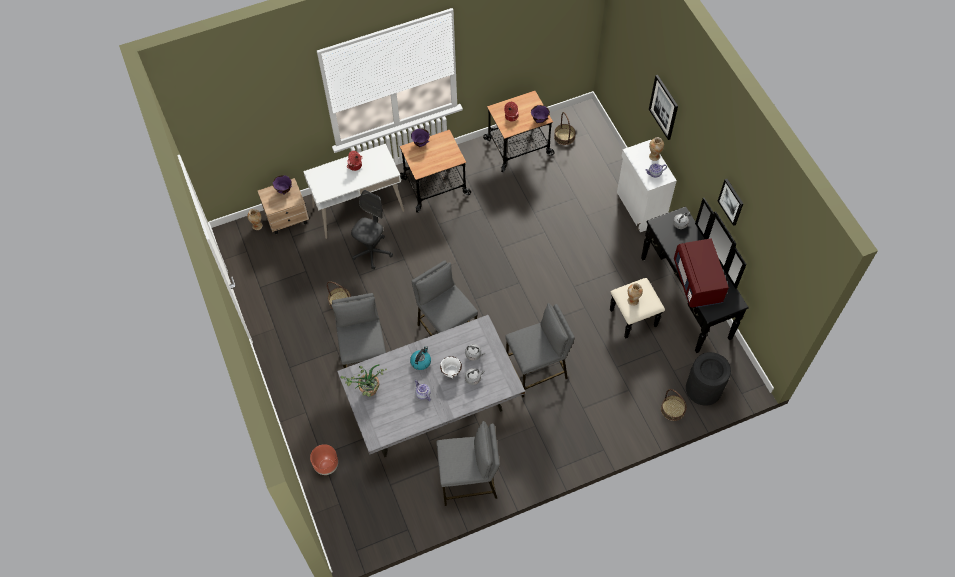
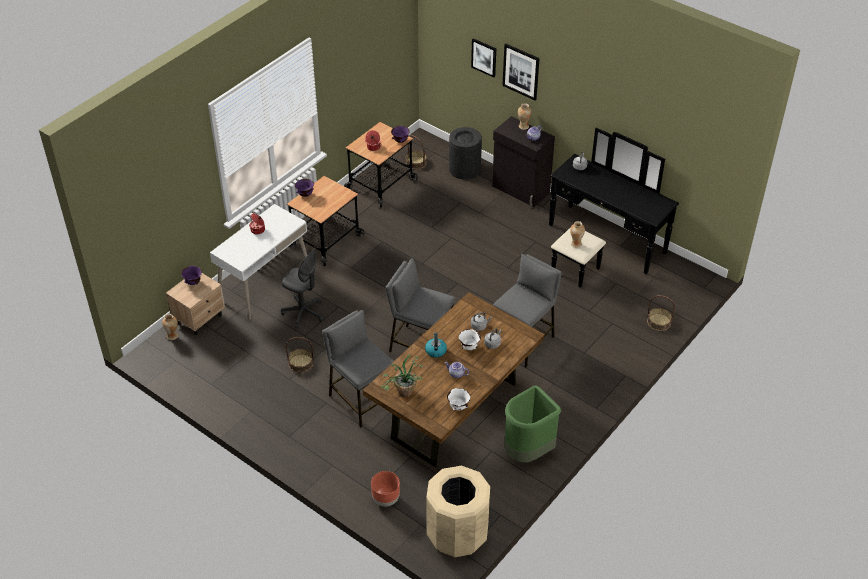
camera: 30 degrees left, 15 degrees down
(361, 529) = (457, 535): none -> beige trash can
(372, 252) = (303, 313): grey office chair -> grey office chair turned 120 degrees clockwise
(403, 428) = (458, 407): none -> white bowl
(433, 411) = (454, 412): grey dining table -> brown dining table
(469, 482) = (528, 452): grey stool -> green trash can
(640, 208) = (520, 190): white cabinet -> black cabinet
(698, 282) = (626, 201): red microwave -> none
(703, 389) = (671, 297): black trash can -> black trash can (464, 169)
(731, 201) = (629, 110): picture -> picture (484, 57)

